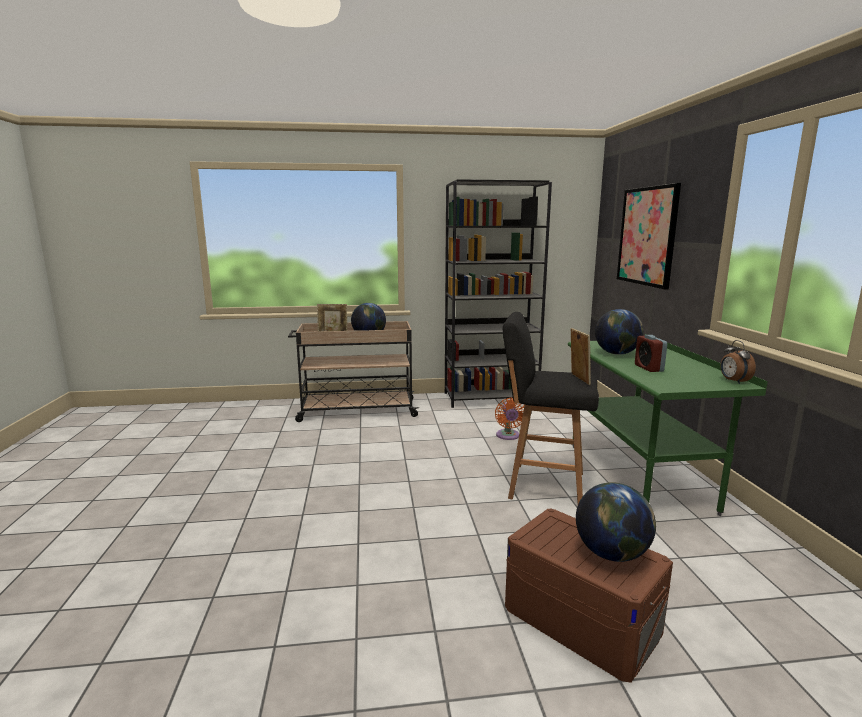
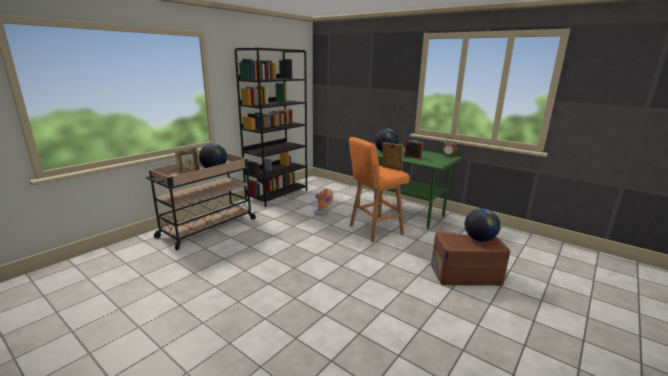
camera: 45 degrees left, 5 degrees up
(543, 484) = (374, 230): black stool -> orange stool
(647, 236) = (361, 85): picture -> none

